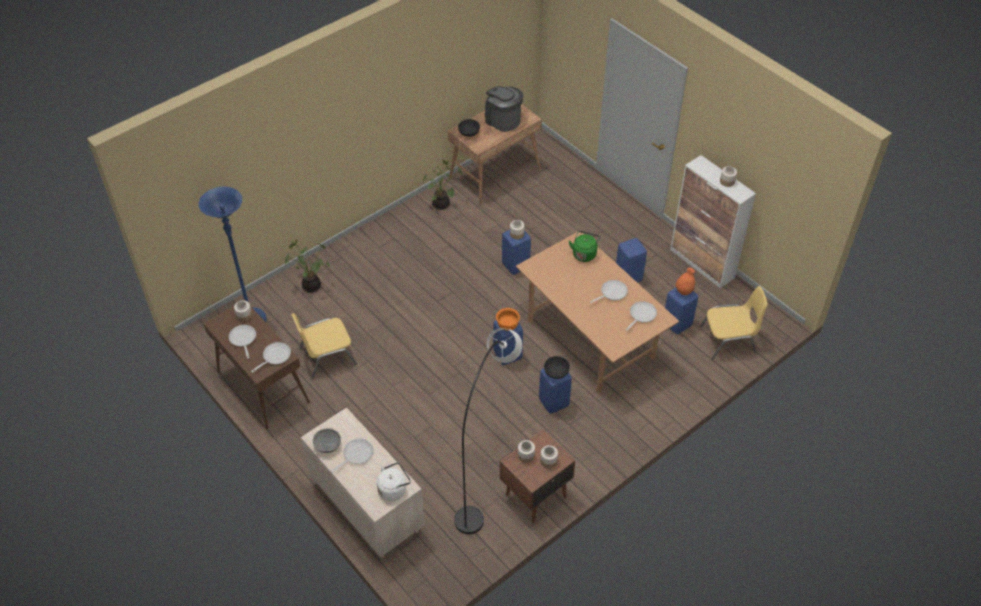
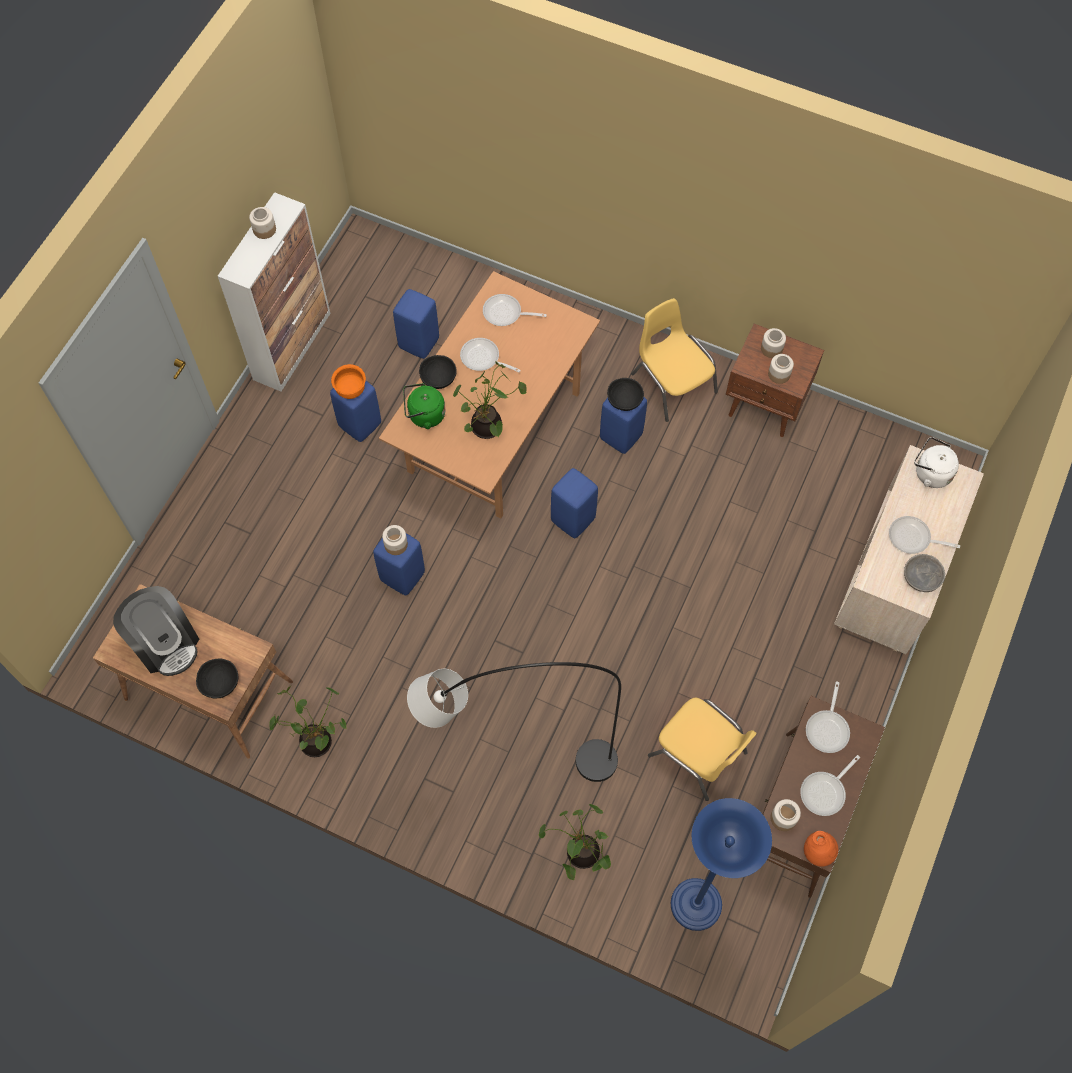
camera: 115 degrees left, 15 degrees up
(274, 357) = (828, 728): frying pan -> frying pan turned 90 degrees counterclockwise
(487, 475) = (768, 466): black floor lamp -> black floor lamp (517, 768)
(503, 120) = (165, 642): coffee machine -> coffee machine turned 60 degrees counterclockwise
(507, 326) = (578, 486): orange bowl -> orange bowl (350, 390)
(559, 278) = (488, 429): none -> potted plant
(608, 268) = (438, 377): none -> black bowl
(684, 291) = (410, 304): orange vase -> orange vase (817, 852)
(729, 340) = (419, 280): yellow chair -> yellow chair (672, 382)

